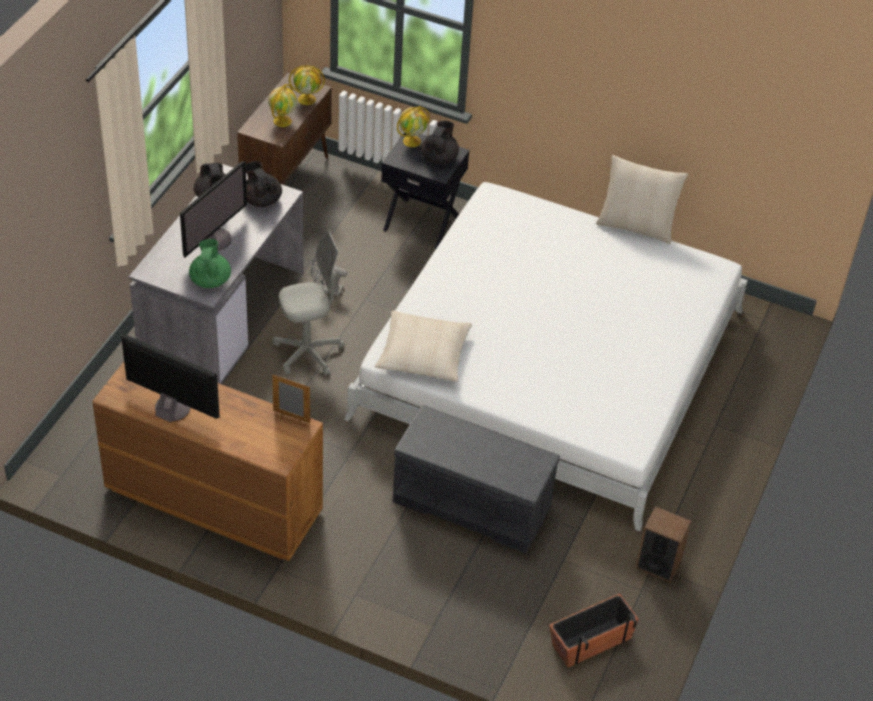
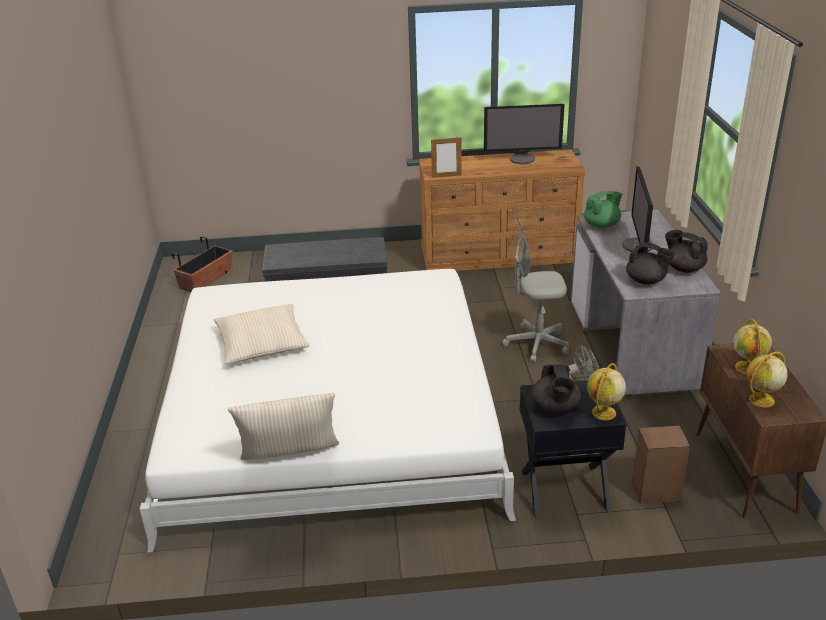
camera: 155 degrees right, 15 degrees down
(210, 280) = (602, 225): green teapot -> green teapot turned 90 degrees counterclockwise
(308, 353) = (536, 344): grey office chair -> grey office chair turned 45 degrees clockwise
(423, 354) = (414, 287): beige pillow -> beige pillow (262, 343)
(658, 564) = (173, 326): speaker -> speaker (656, 491)

